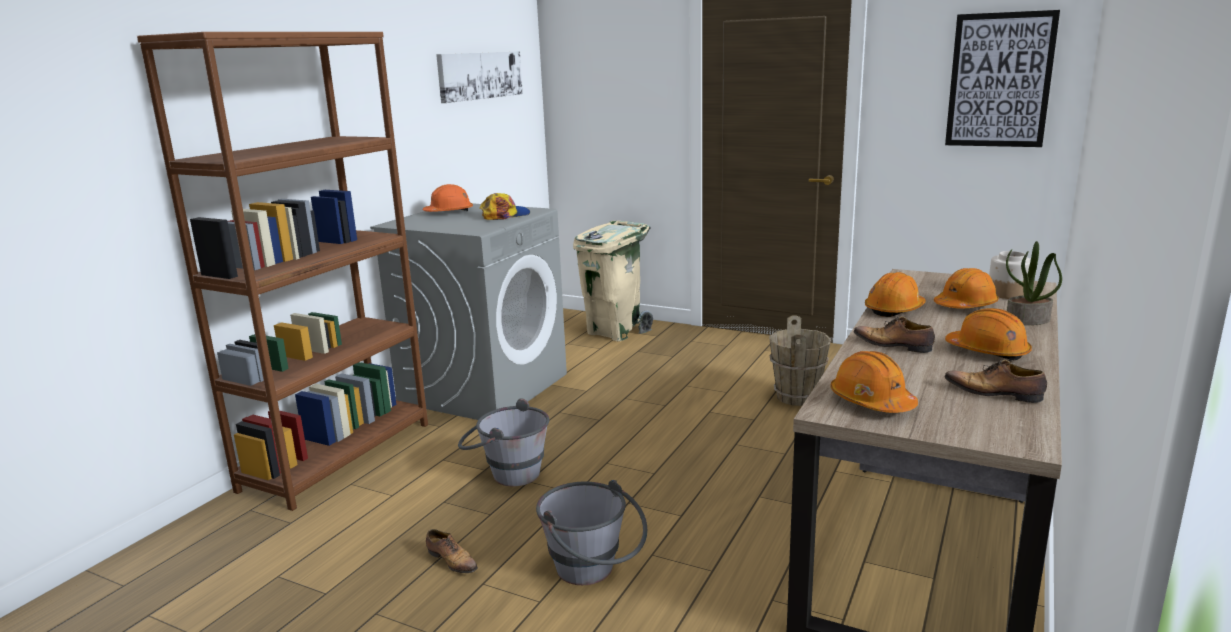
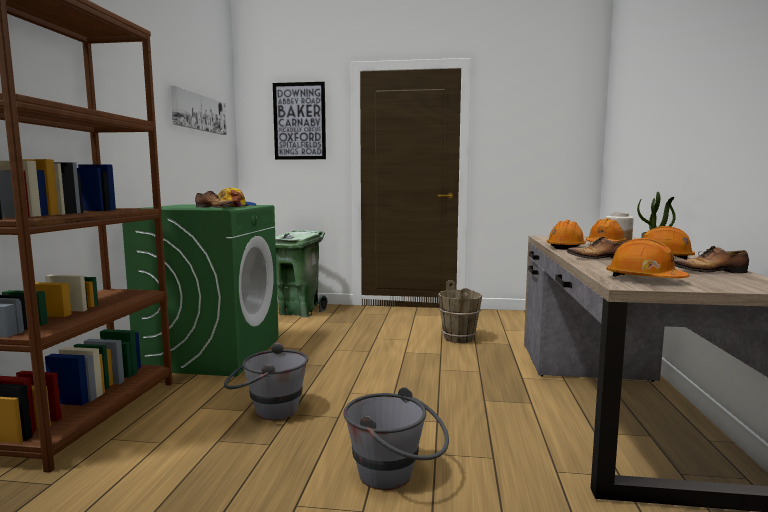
camera: 20 degrees left, 10 degrees down
(449, 212) = (184, 206): orange hard hat -> none
(452, 561) = (253, 490): shoe -> shoe (214, 208)
(484, 387) = (212, 353): grey washing machine -> green washing machine
(615, 331) = (300, 312): beige trash can -> green trash can
(999, 80) = (553, 130): picture -> picture (299, 121)

